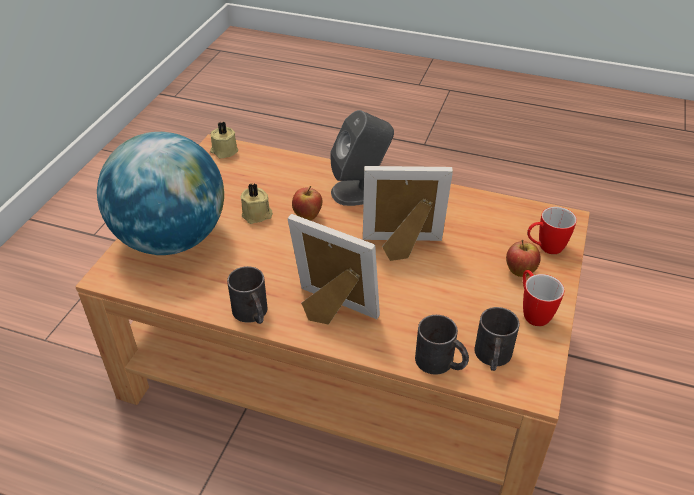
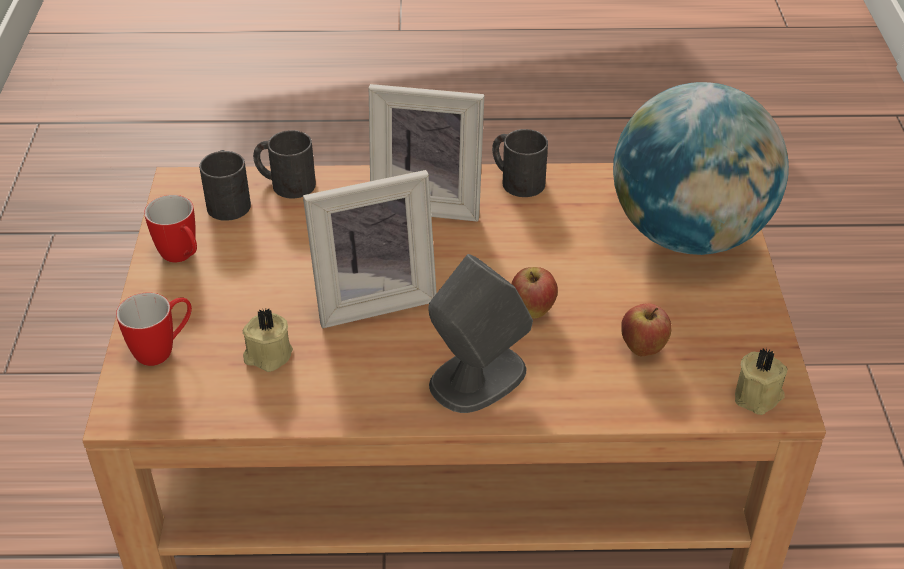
camera: 160 degrees right, 0 degrees up
(257, 215) = (606, 295): beige candle -> beige candle (267, 355)
(519, 272) = (200, 304): apple -> apple (643, 349)

